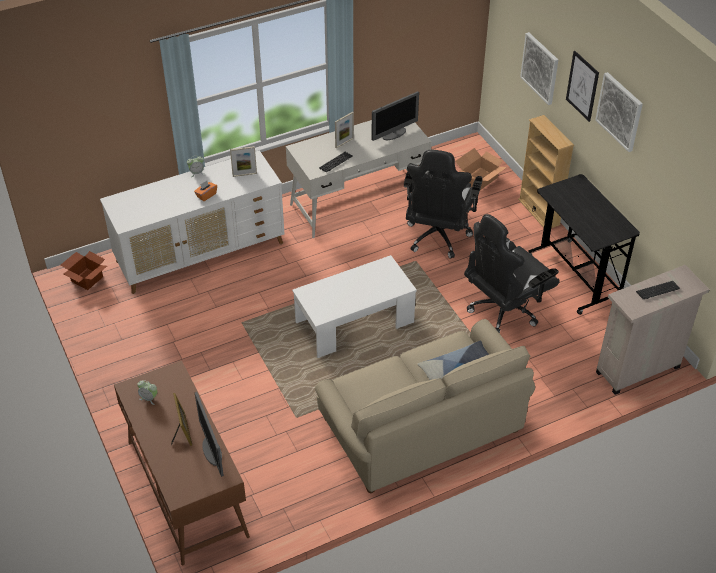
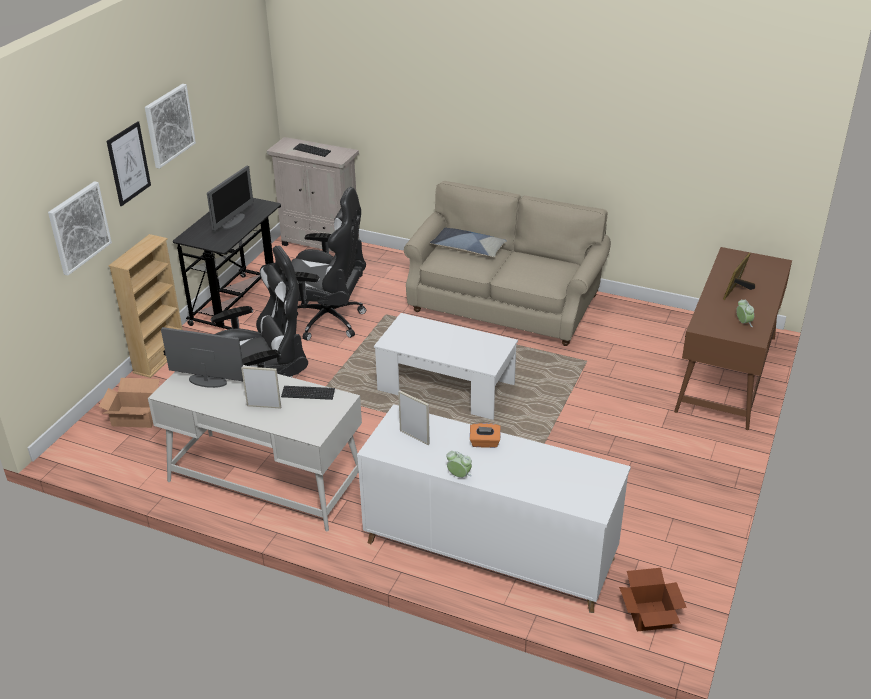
camera: 130 degrees left, 10 degrees down
(212, 451) = (725, 270): monitor -> monitor (233, 221)

